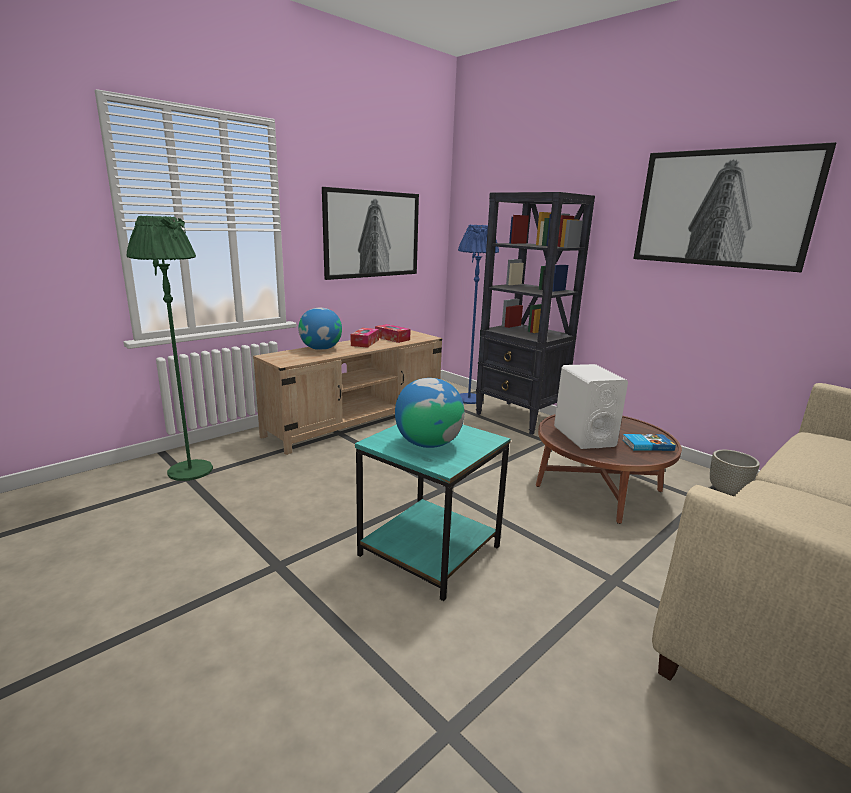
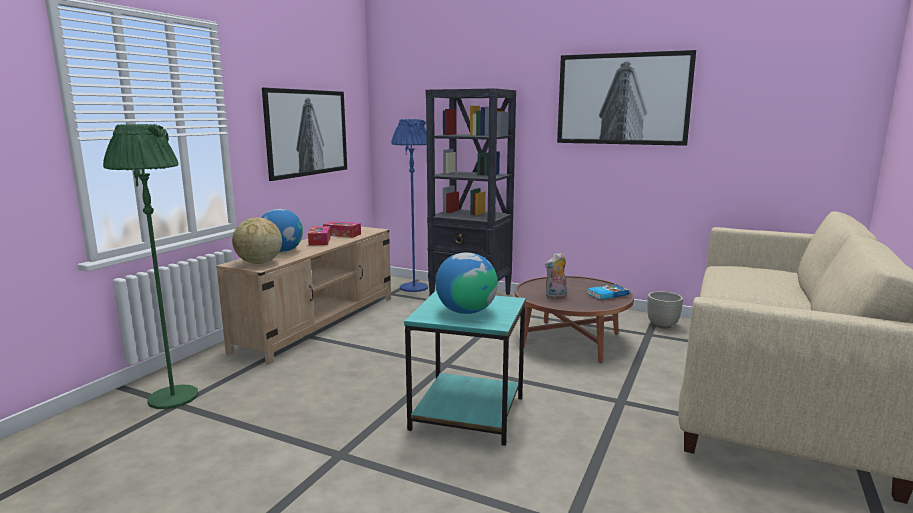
camera: 20 degrees left, 5 degrees down
(289, 358) = (259, 263): none -> globe
(583, 436) = (556, 295): white speaker -> plush toy

